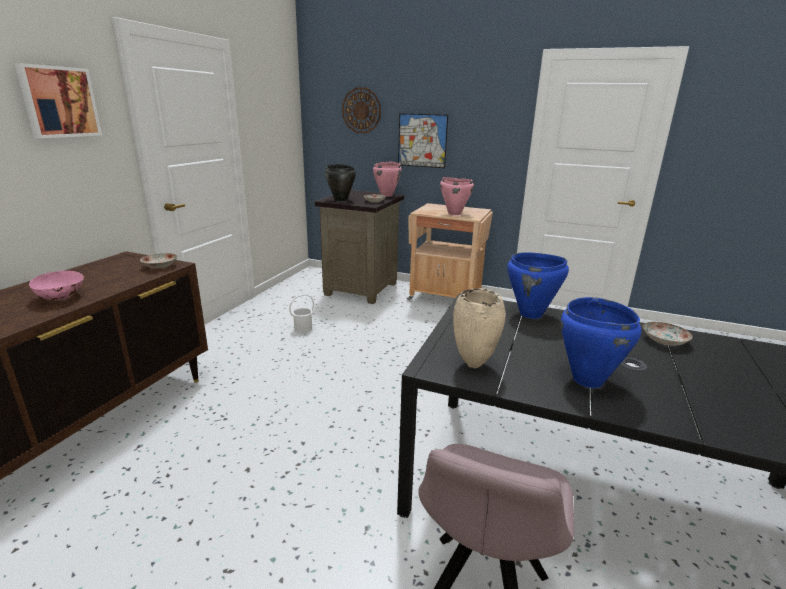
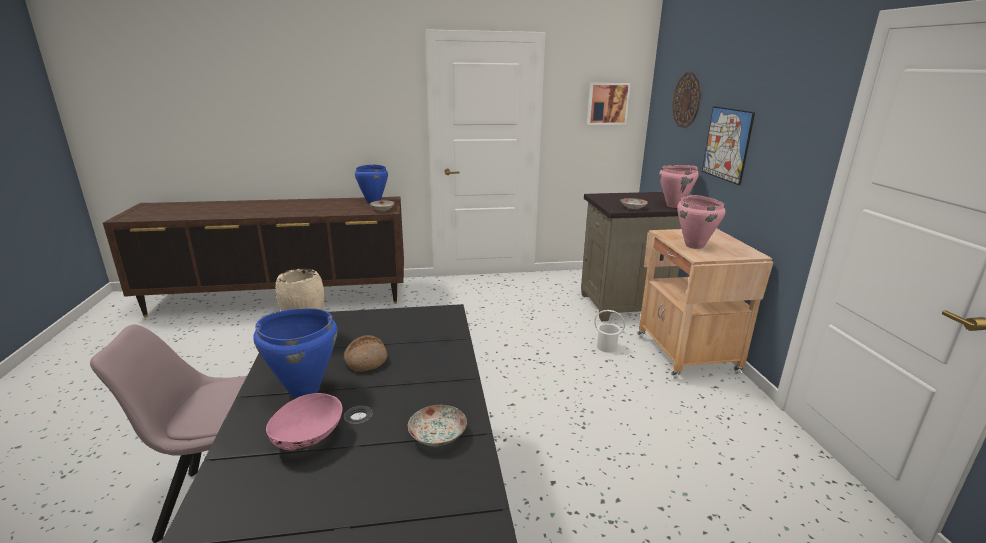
camera: 60 degrees right, 0 degrees up
(59, 102) = (373, 90): picture -> picture (607, 103)
(62, 297) = (314, 209): pink bowl -> pink bowl (308, 439)
(303, 328) = (508, 308): white bucket -> white bucket (606, 347)
(341, 200) = (609, 198): black cooking pot -> none
(531, 314) = (441, 345): blue cooking pot -> blue cooking pot (373, 202)
(543, 346) = (366, 360): none -> bread

